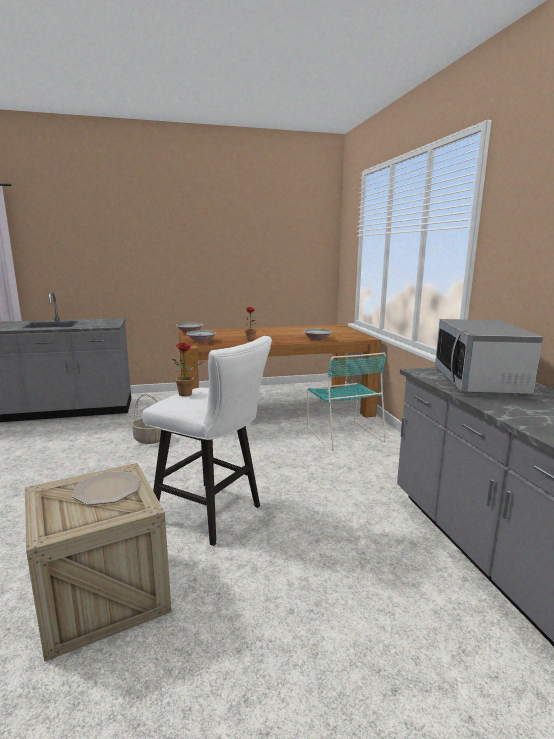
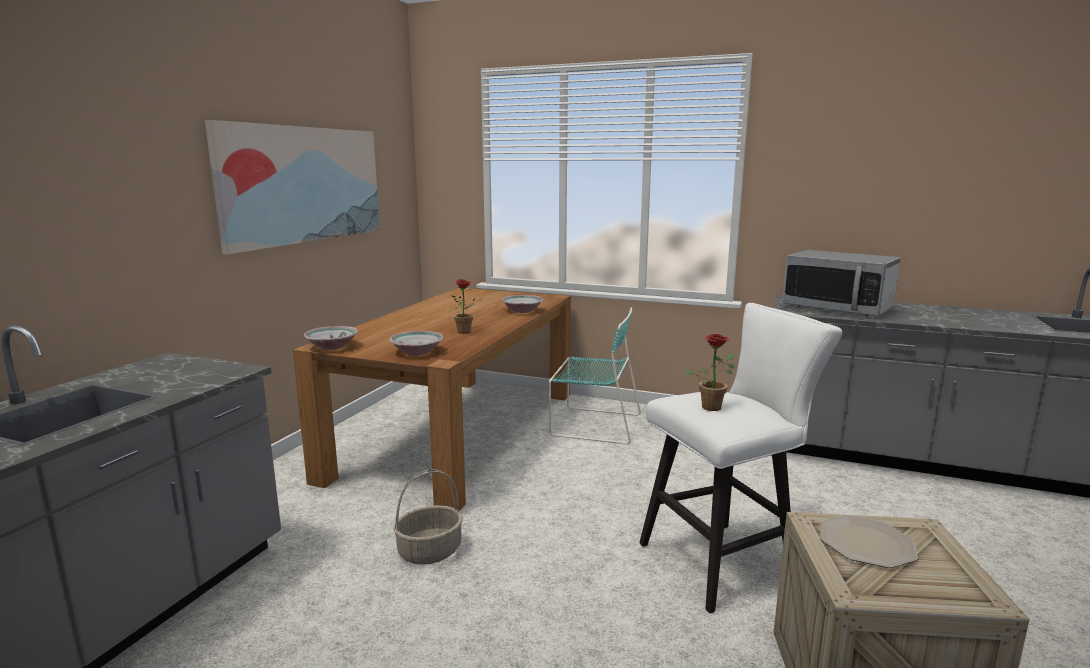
camera: 55 degrees left, 0 degrees up
(234, 250) = (305, 184): none -> picture

